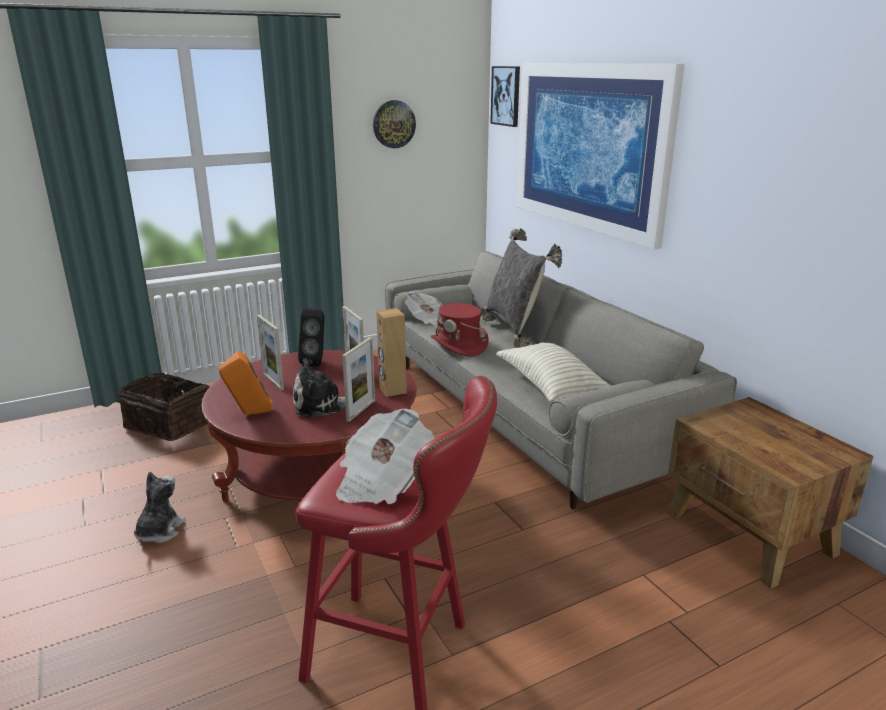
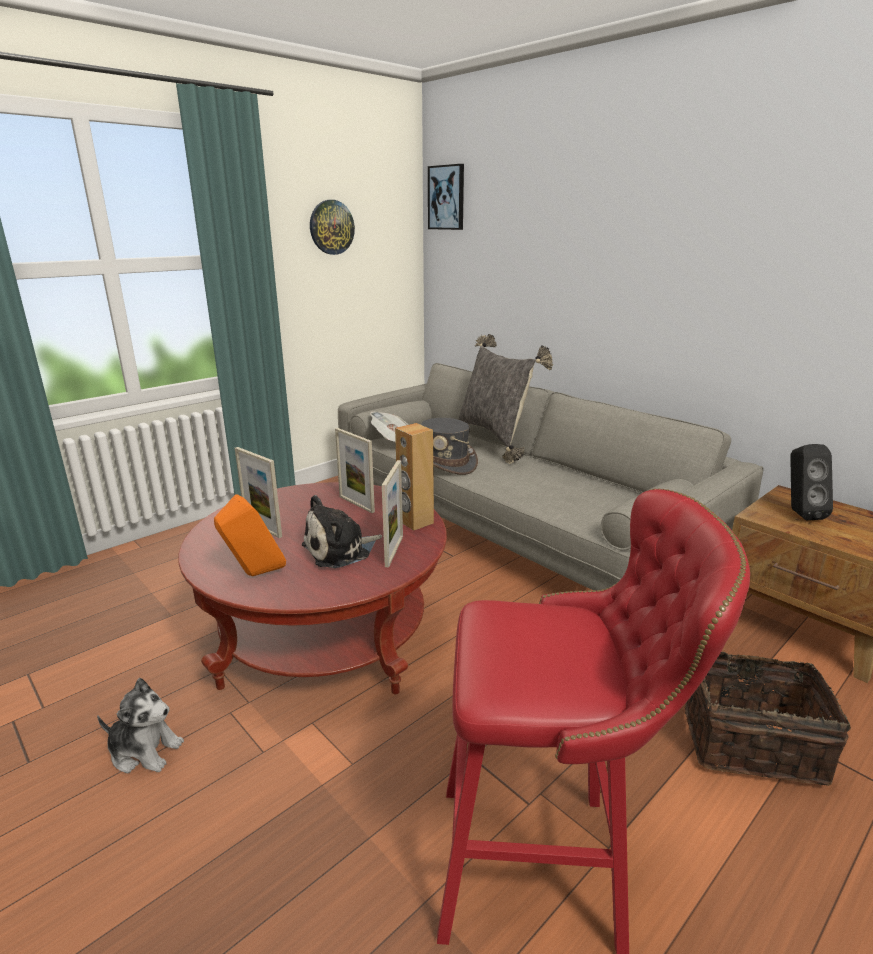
camera: 15 degrees left, 0 degrees up
(159, 532) = (145, 750): plush toy -> plush toy turned 105 degrees clockwise
(170, 424) = (107, 598): basket -> basket (749, 740)
(316, 362) = (303, 499): black speaker -> black speaker (799, 513)
(382, 480) = (553, 649): newspaper -> none
(459, 345) = (445, 464): red hat -> grey hat
(551, 387) = (572, 498): pillow -> none
(589, 147) = (560, 243): picture -> none

